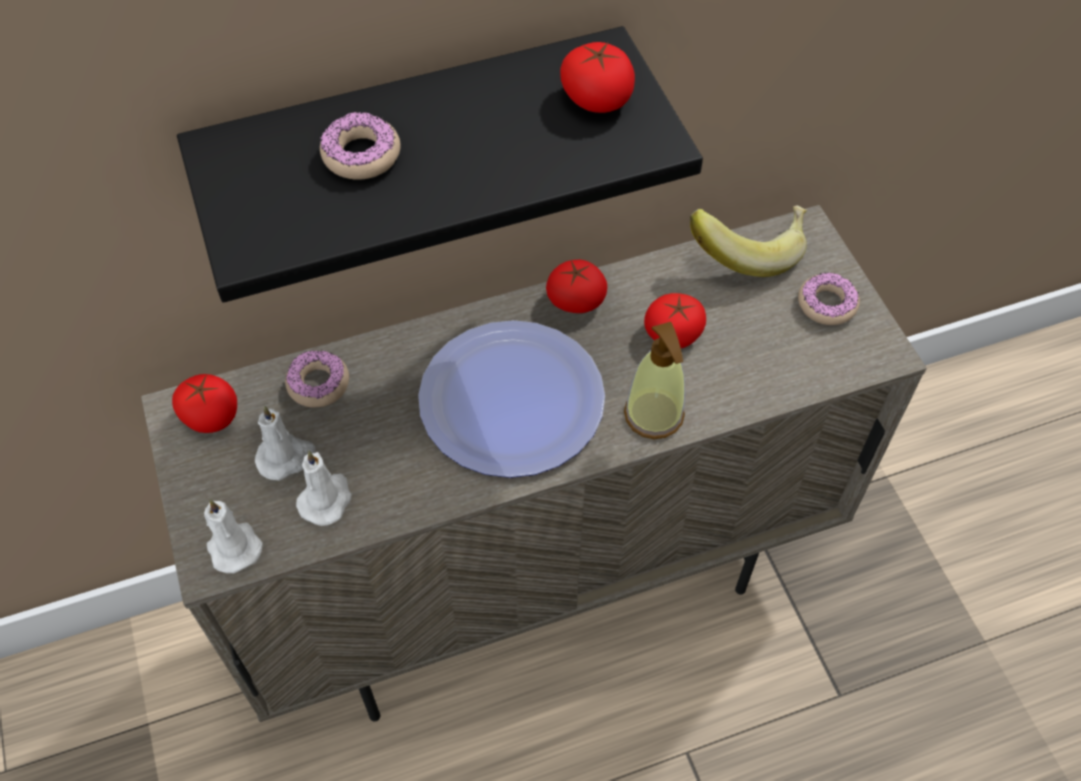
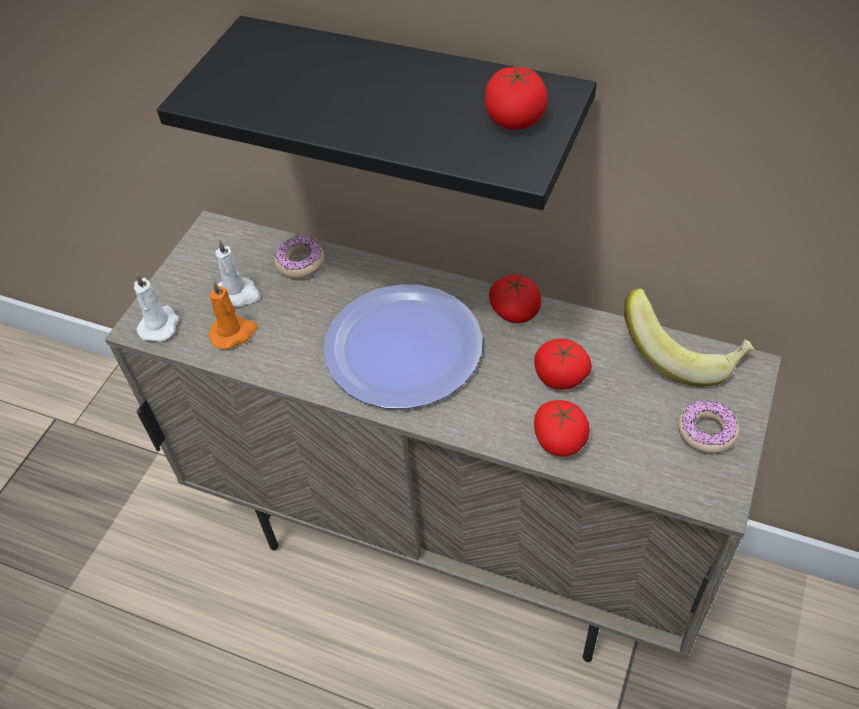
camera: 45 degrees right, 5 degrees down
(211, 415) = (225, 244): tomato -> tomato (560, 439)
(326, 499) = (234, 333): white candle -> orange candle
(361, 155) = (322, 77): donut -> none
(654, 415) = (487, 421): soap dispenser -> none

